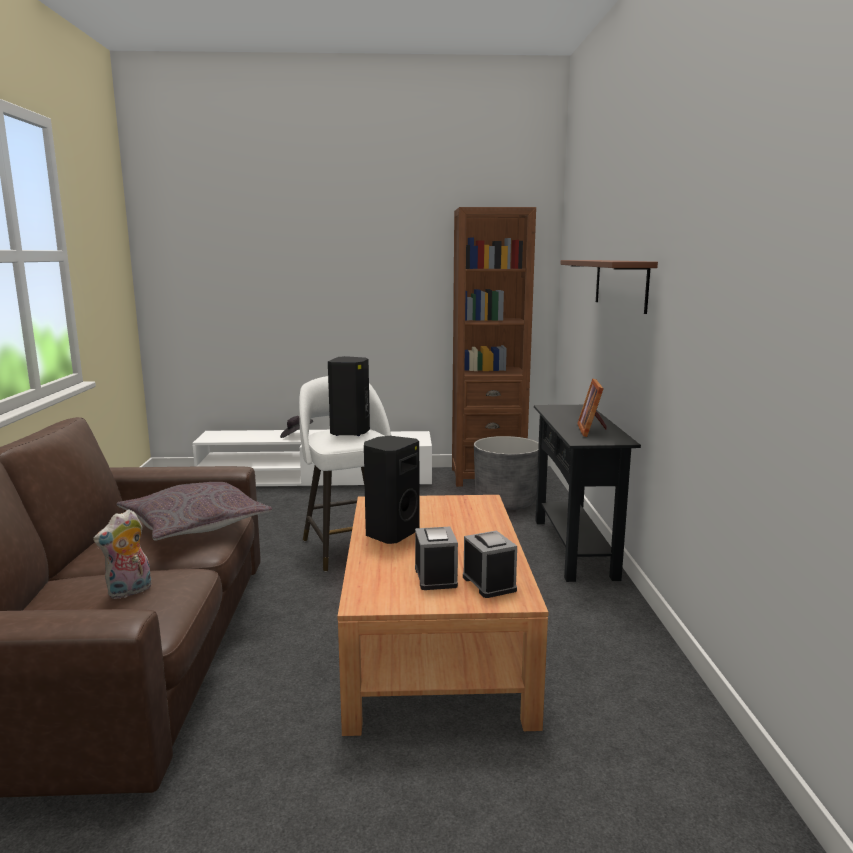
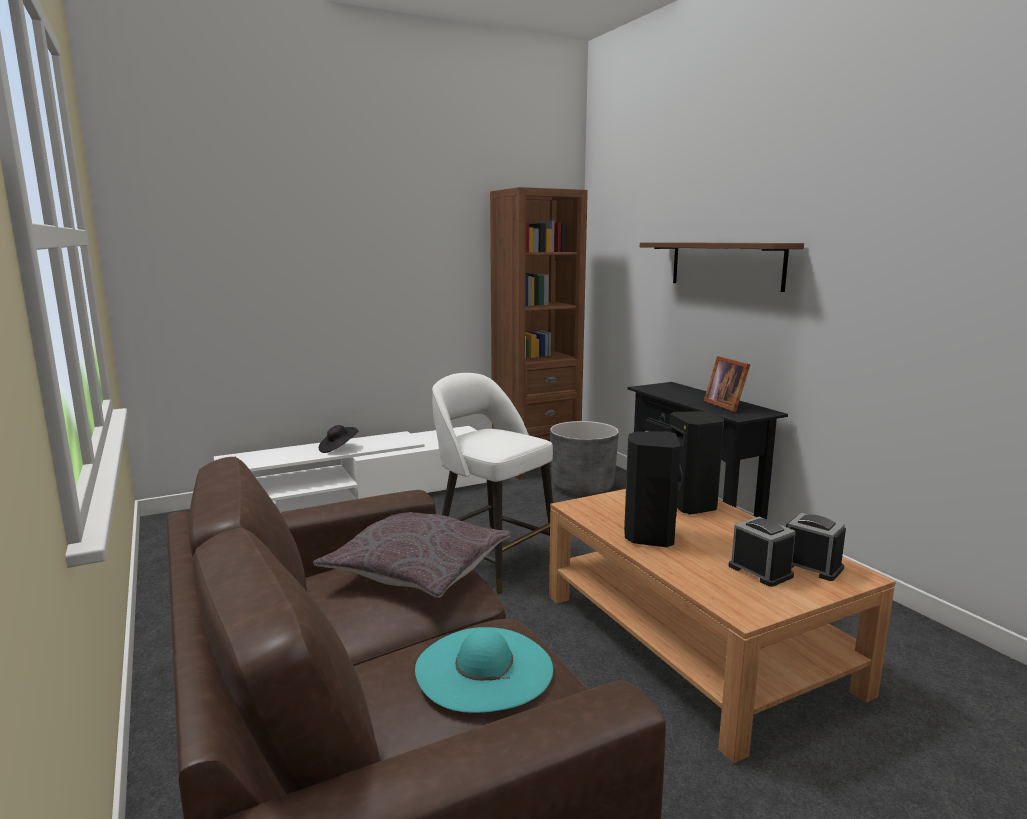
camera: 25 degrees left, 0 degrees up
(129, 592) = (484, 668): plush toy -> turquoise hat
(351, 432) = (493, 435): black speaker -> black speaker (692, 505)

